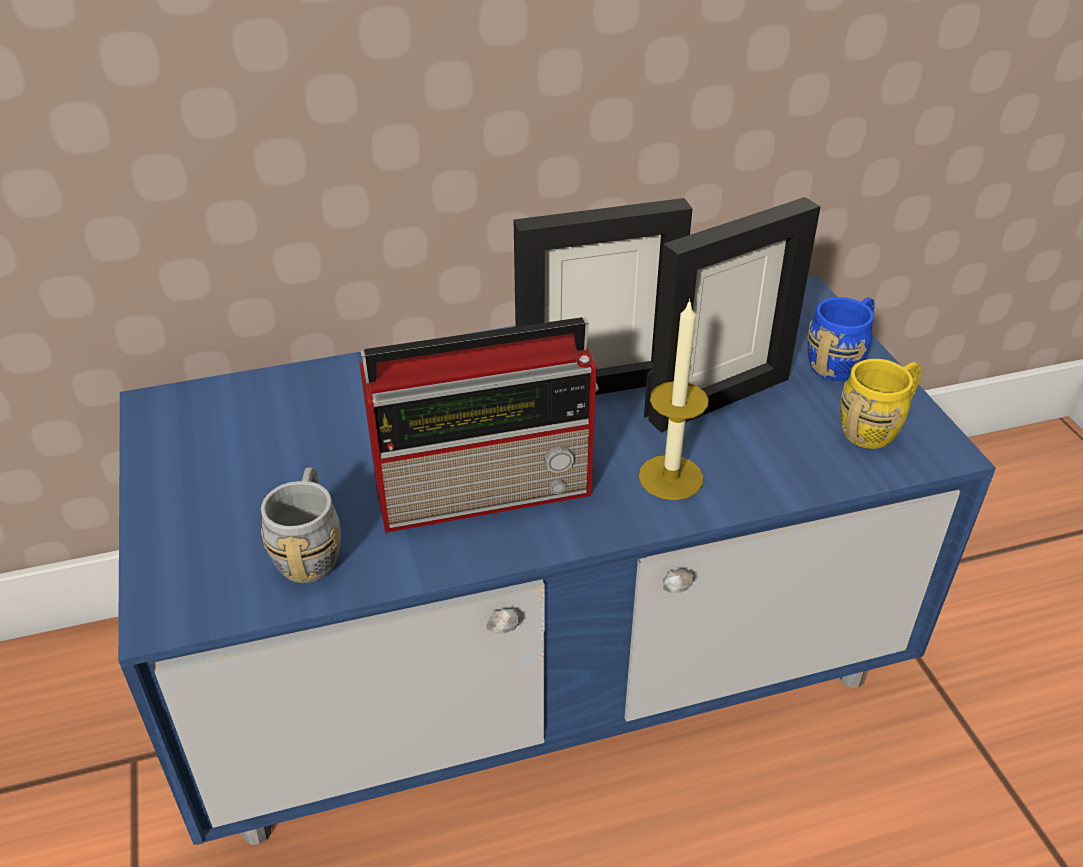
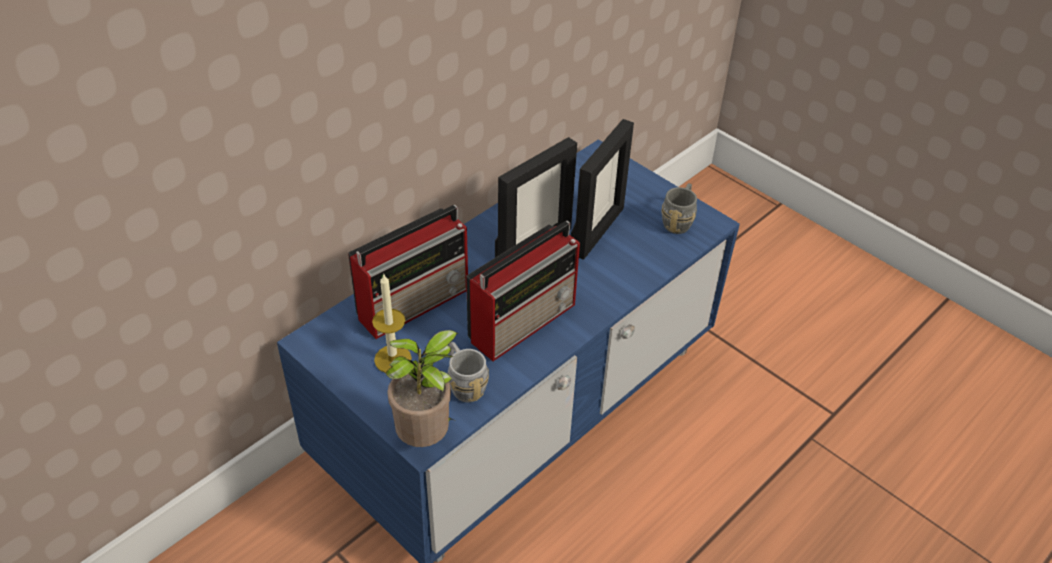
camera: 30 degrees left, 5 degrees up
(179, 610) = (427, 438): none -> potted plant
(349, 405) = (415, 302): none -> radio
(670, 477) = (604, 282): candle -> candle (393, 359)
(840, 361) = (641, 189): blue mug -> none
(877, 427) = (679, 220): yellow mug -> grey mug

